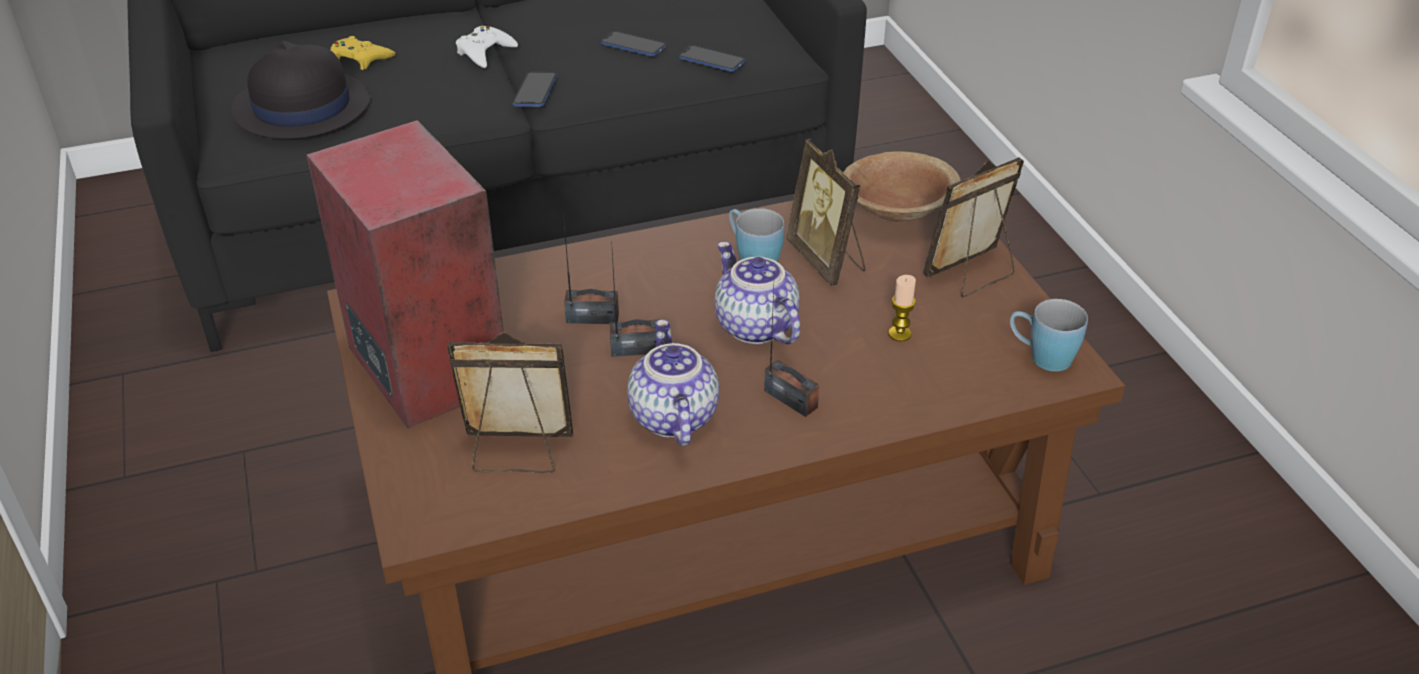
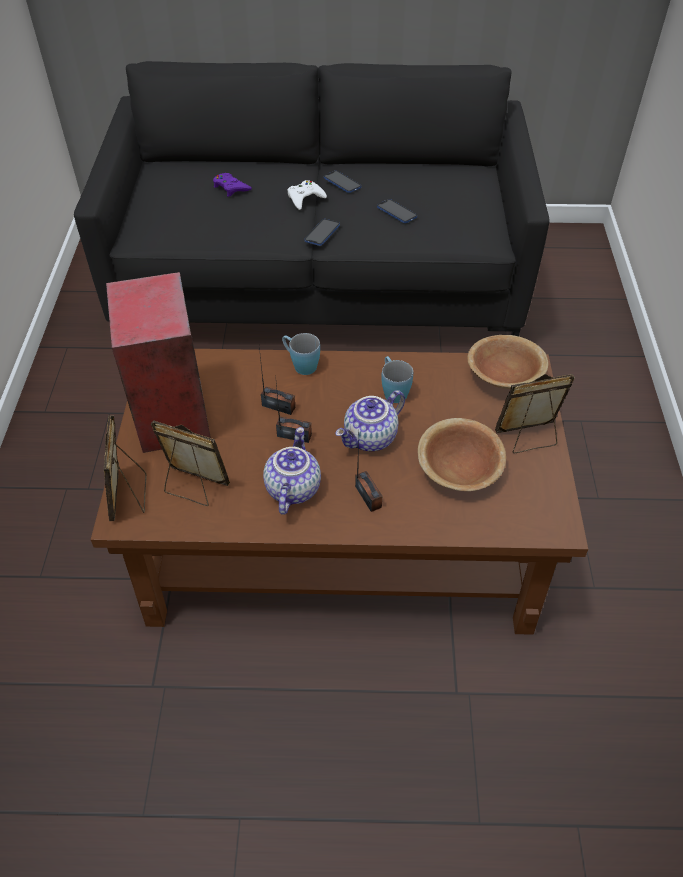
camera: 20 degrees right, 10 degrees up
(301, 107) = (182, 216): black hat -> none
(360, 58) = (231, 188): yellow game controller -> purple game controller
(711, 60) = (441, 234): phone -> phone (342, 183)
(753, 326) = (370, 439): teapot -> teapot turned 120 degrees counterclockwise
(827, 260) = (440, 402): picture frame -> picture frame (129, 495)
(899, 334) = (459, 469): candle -> brown bowl
(1041, 357) = (542, 512): blue mug -> blue mug (300, 364)

